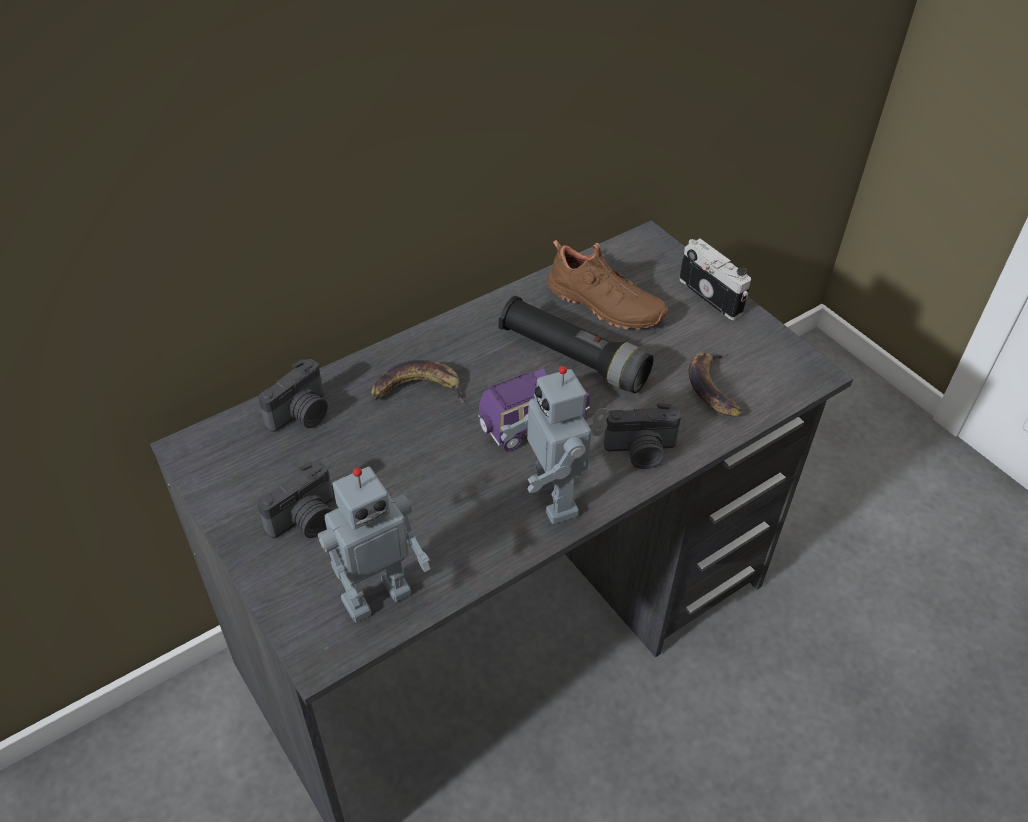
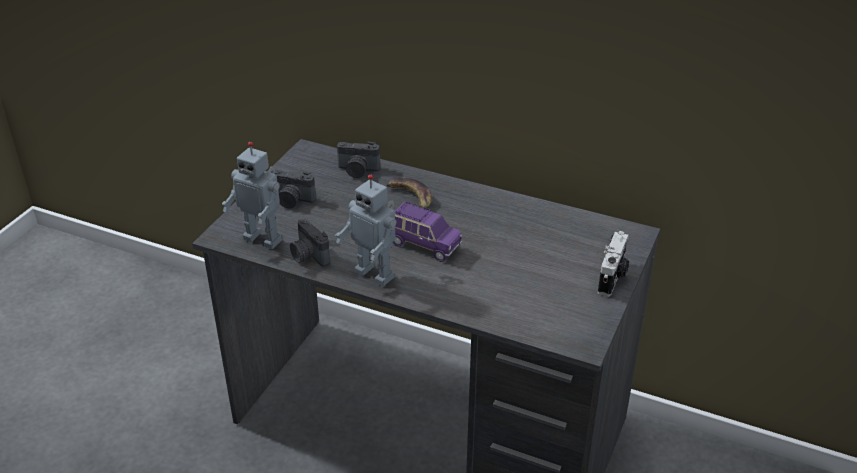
camera: 60 degrees right, 10 degrees down
(557, 498) = (376, 273): toy robot -> toy robot turned 90 degrees counterclockwise
(573, 358) = (491, 241): black flashlight -> none
(603, 306) = (550, 237): brown shoe -> none
(641, 452) = (440, 292): camera -> camera (308, 256)
(714, 388) = (523, 305): banana -> none

